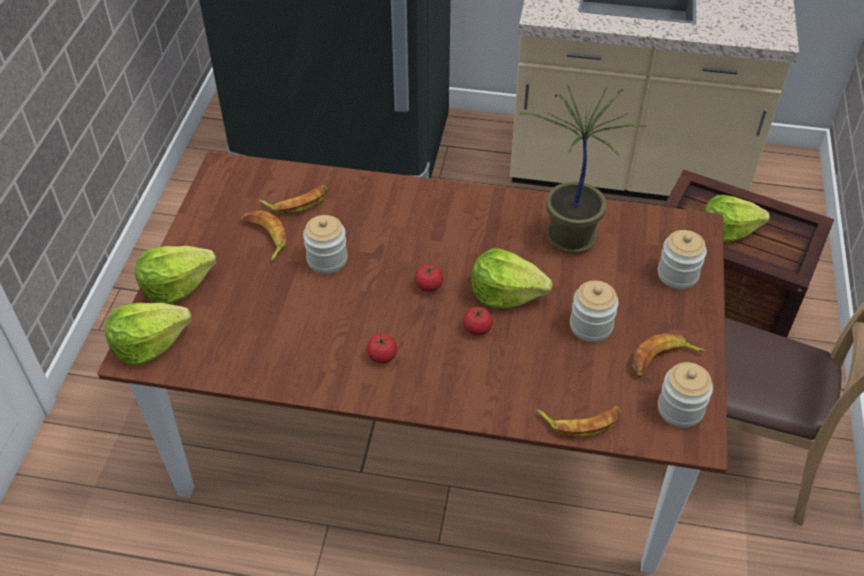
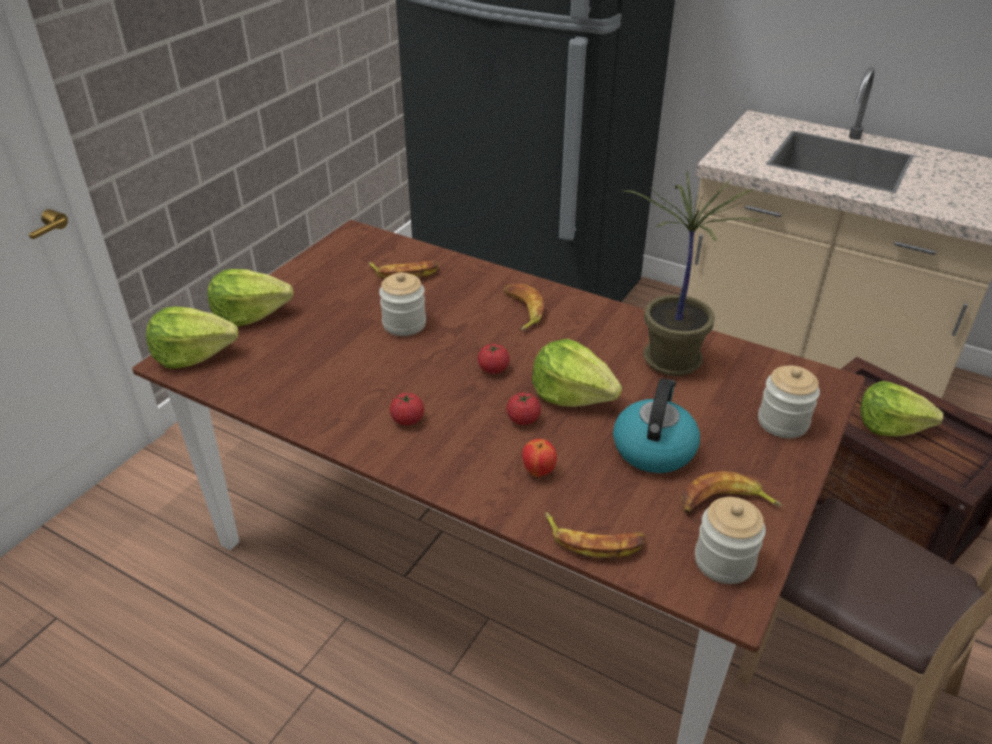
camera: 20 degrees right, 10 degrees down
(264, 237) = (356, 293): banana -> banana (521, 311)
(512, 374) = (538, 471): none -> apple
(591, 326) = (653, 448): jar -> kettle

